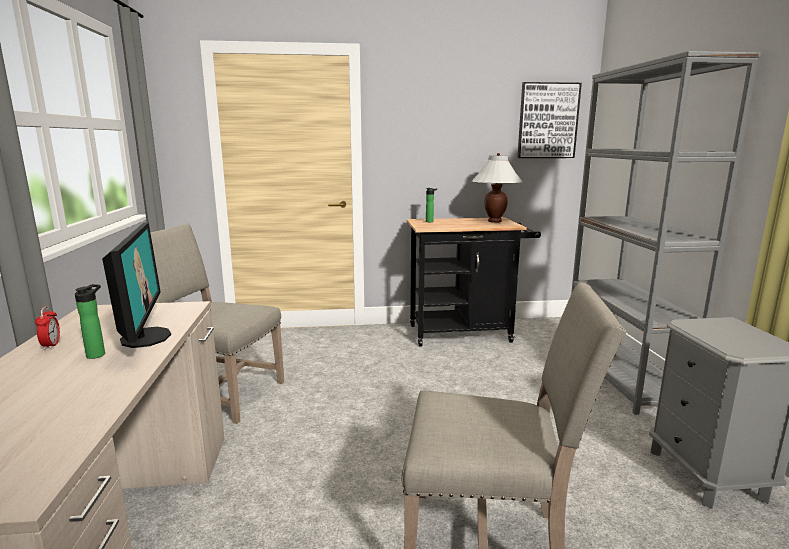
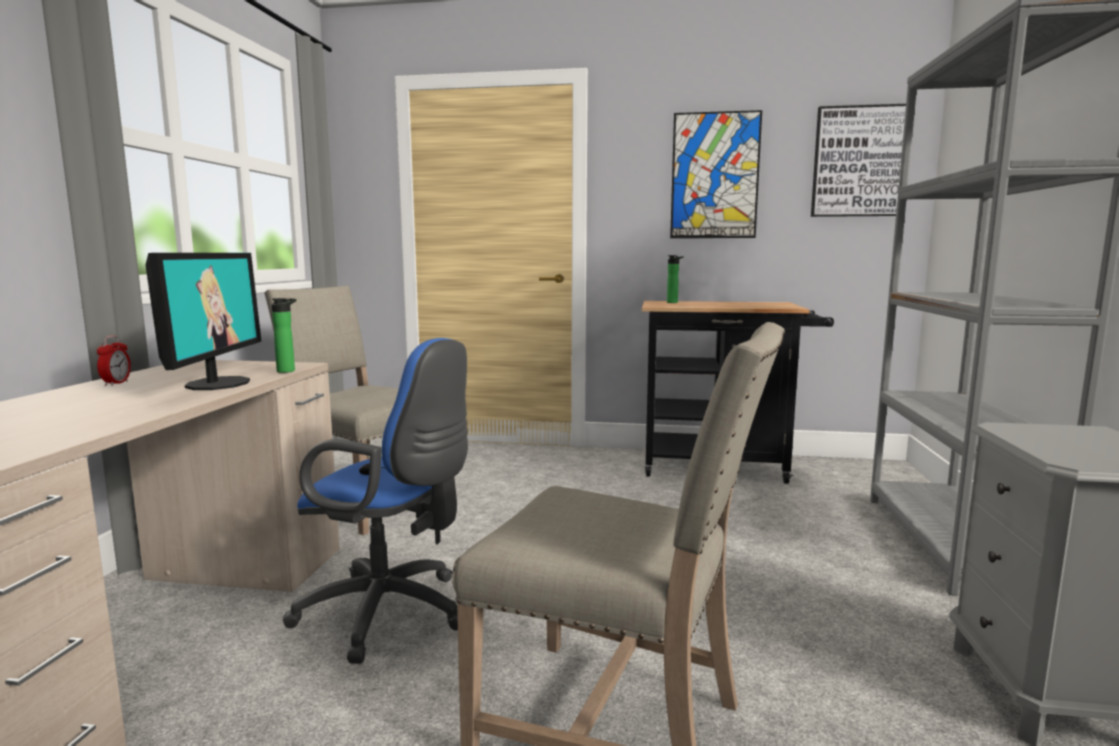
camera: 15 degrees right, 5 degrees down
(98, 354) = (151, 392): bottle -> bottle (288, 370)
(295, 488) = (392, 614): none -> blue office chair
(453, 128) = (714, 176): none -> picture
(495, 221) = (768, 304): white table lamp -> none

